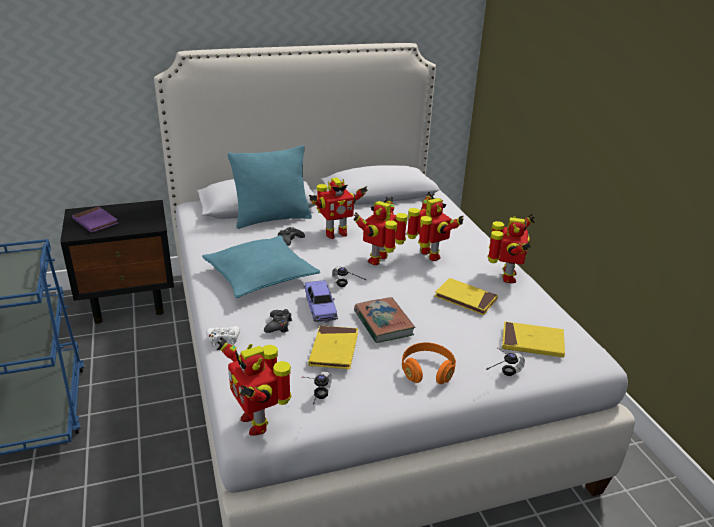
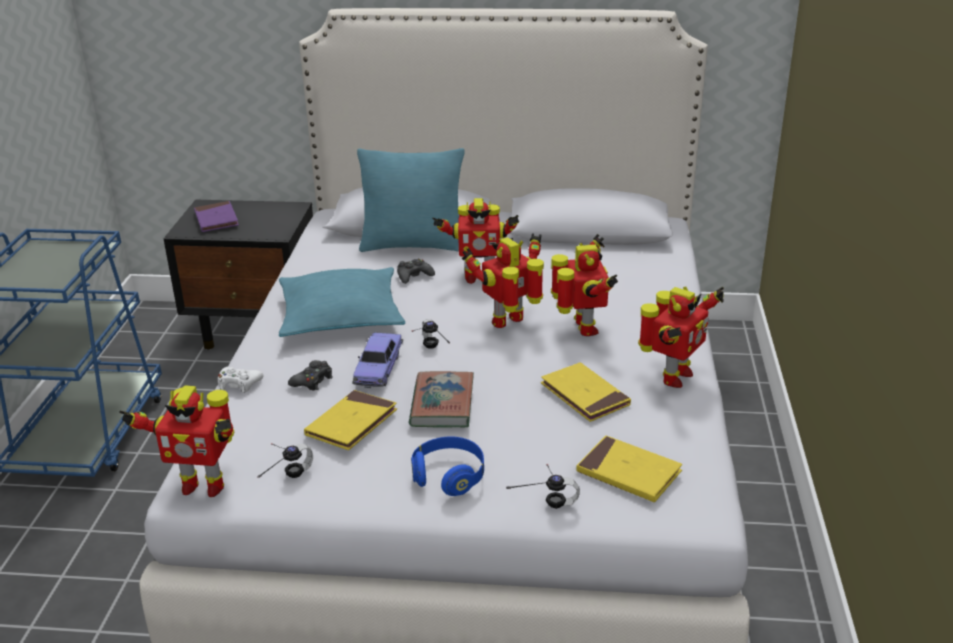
camera: 25 degrees right, 0 degrees up
(256, 421) = (202, 485): toy robot -> toy robot turned 75 degrees counterclockwise
(427, 371) = (449, 476): orange headphones -> blue headphones

